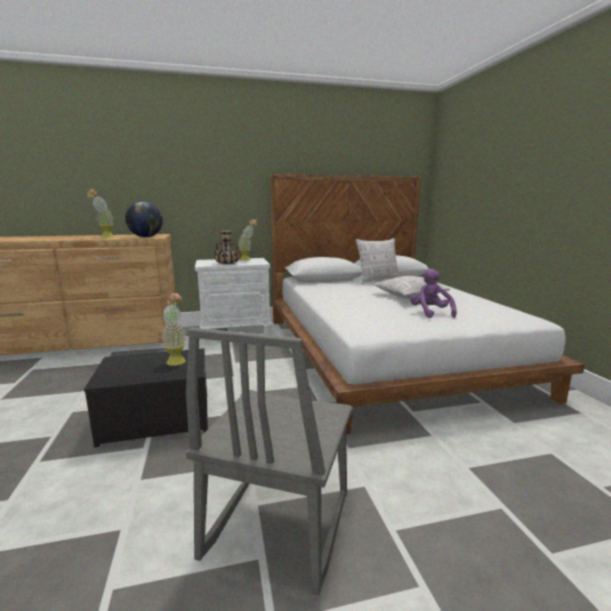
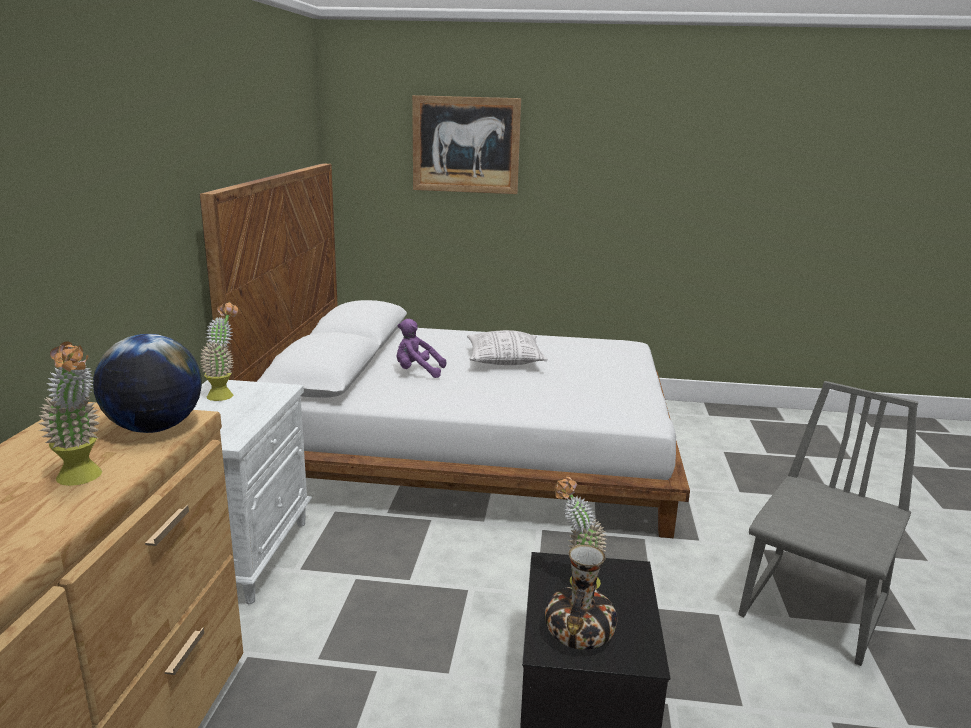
camera: 70 degrees left, 5 degrees up
(228, 263) = (242, 415): vase -> vase (579, 632)
(277, 524) = (815, 609): grey chair -> grey chair turned 90 degrees counterclockwise
(378, 281) = (390, 352): pillow -> none
(430, 313) = (585, 372): purple plush toy -> purple plush toy (417, 372)
(491, 154) = (466, 145): none -> picture

